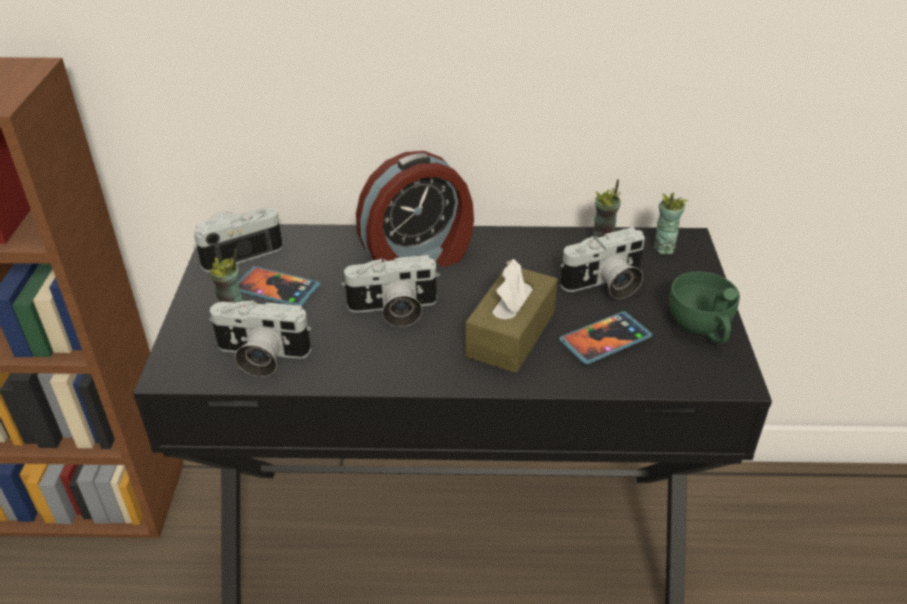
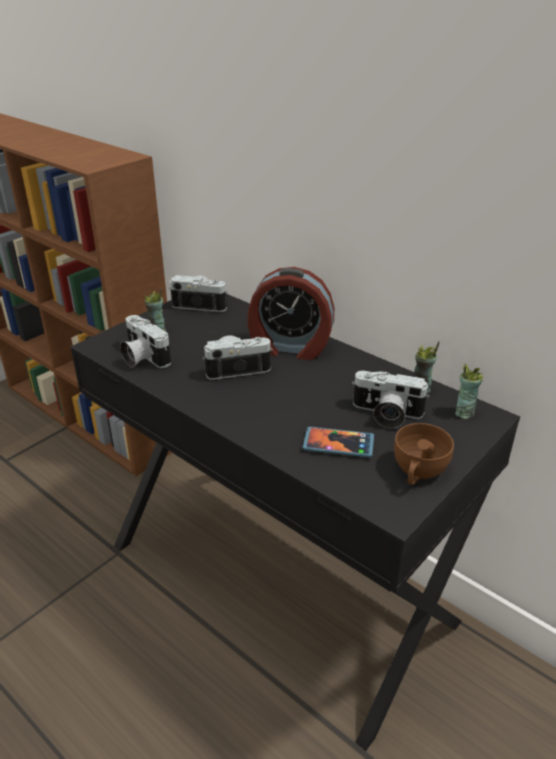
camera: 40 degrees right, 5 degrees down
(276, 289) = (193, 330): phone -> none
(393, 311) = (237, 368): camera -> camera turned 135 degrees clockwise
(511, 334) = (285, 411): brown tissue box -> none
(702, 328) = (418, 472): green cup -> brown cup

